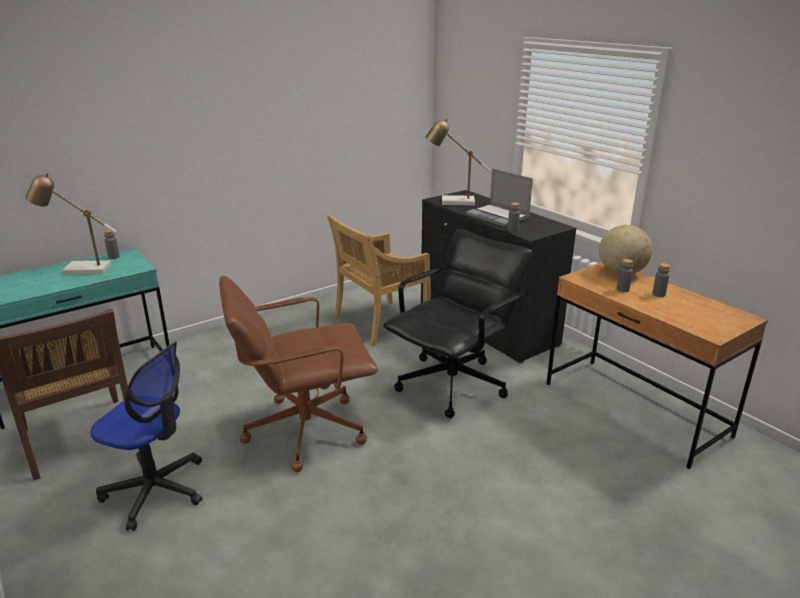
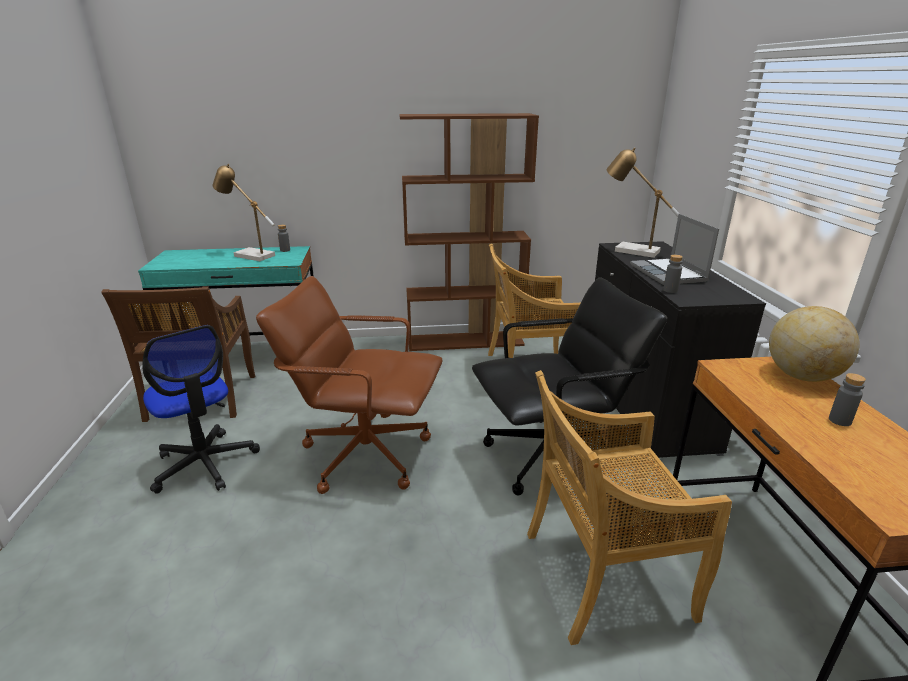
camera: 30 degrees right, 0 degrees up
(303, 311) = (466, 341): none -> brown bookcase
(544, 446) = (603, 575): none -> beige chair
(623, 289) = (782, 399): grey bottle -> none

